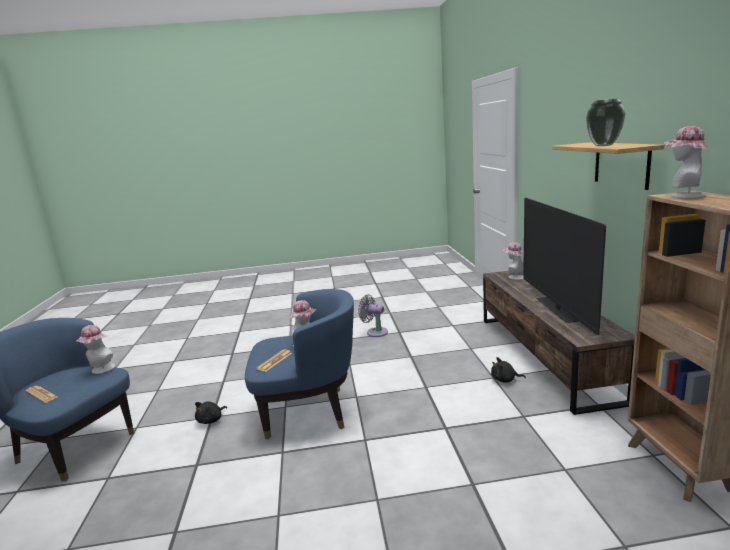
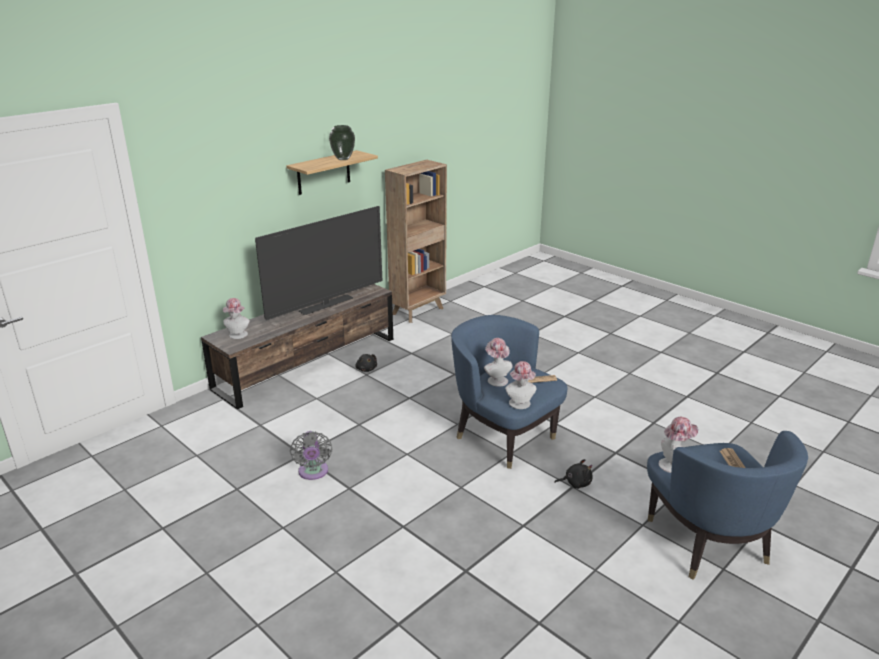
camera: 130 degrees left, 10 degrees up
(683, 195) = (405, 170): hat -> hat (520, 405)

